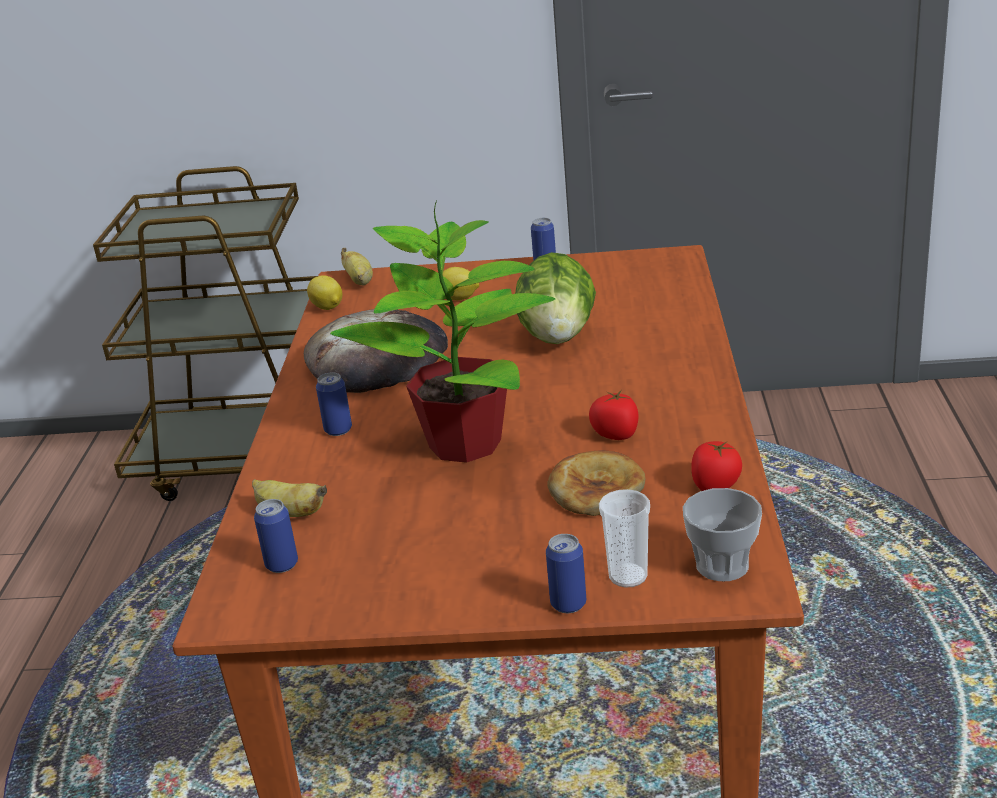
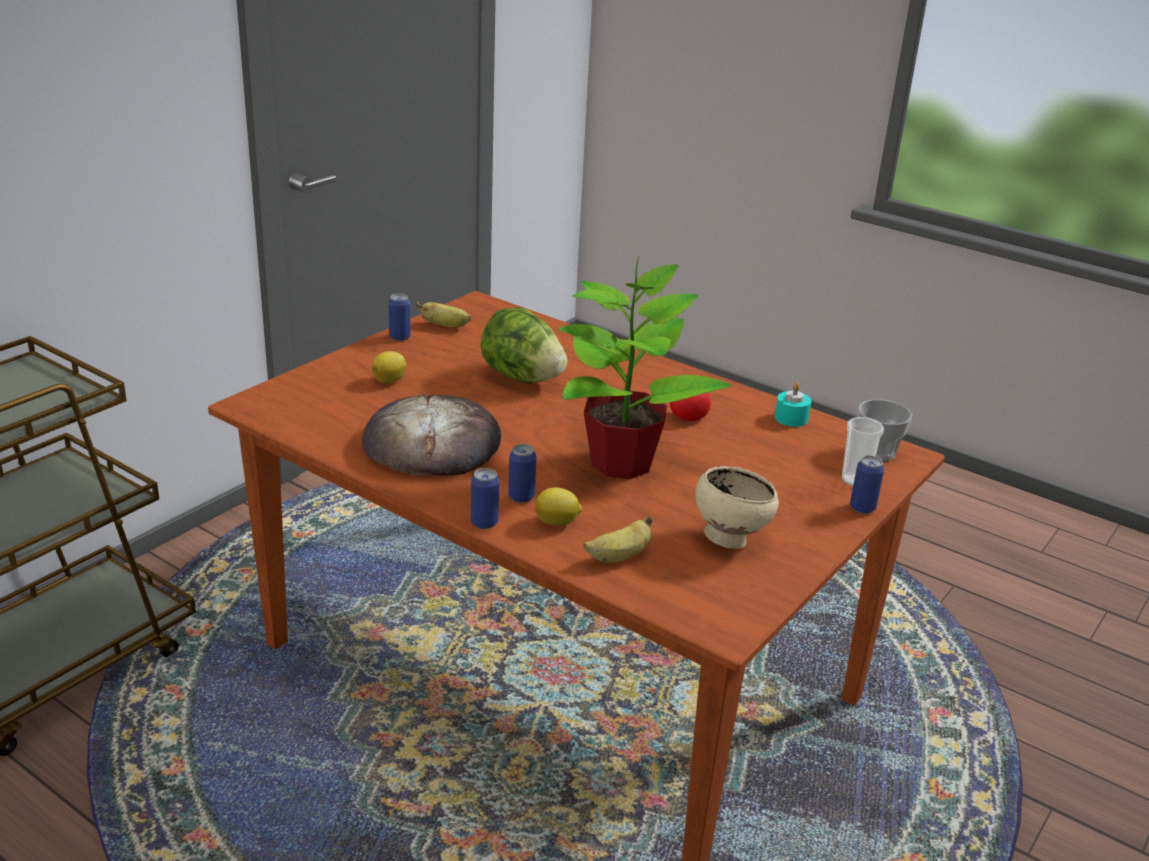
camera: 60 degrees left, 0 degrees up
(282, 564) = (688, 584): can -> can (484, 522)
(327, 308) = (293, 427): lemon -> lemon (557, 522)
(359, 281) = (270, 399): banana -> banana (445, 326)
(392, 552) = (729, 539): none -> beige bowl
(596, 488) = (745, 449): bread -> none
(715, 485) = (791, 418): tomato -> turquoise candle

